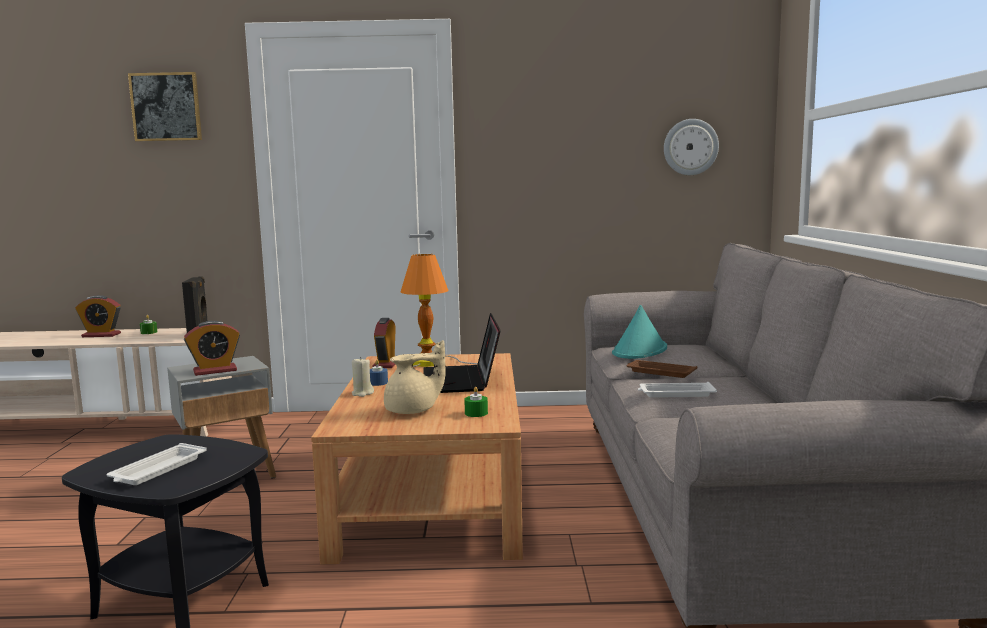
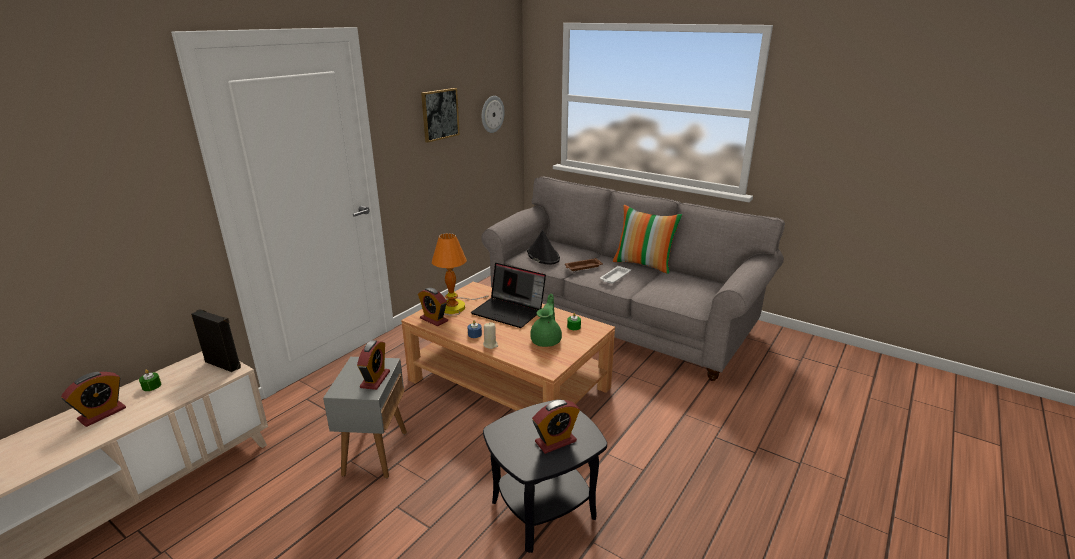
camera: 55 degrees left, 15 degrees up
(157, 470) = (555, 441): white tray -> alarm clock
(166, 107) = (92, 136): picture -> picture (440, 114)
(413, 411) = (546, 340): beige teapot -> green teapot
(640, 351) = (543, 256): turquoise hat -> black hat
(772, 398) = (644, 264): none -> pillow

